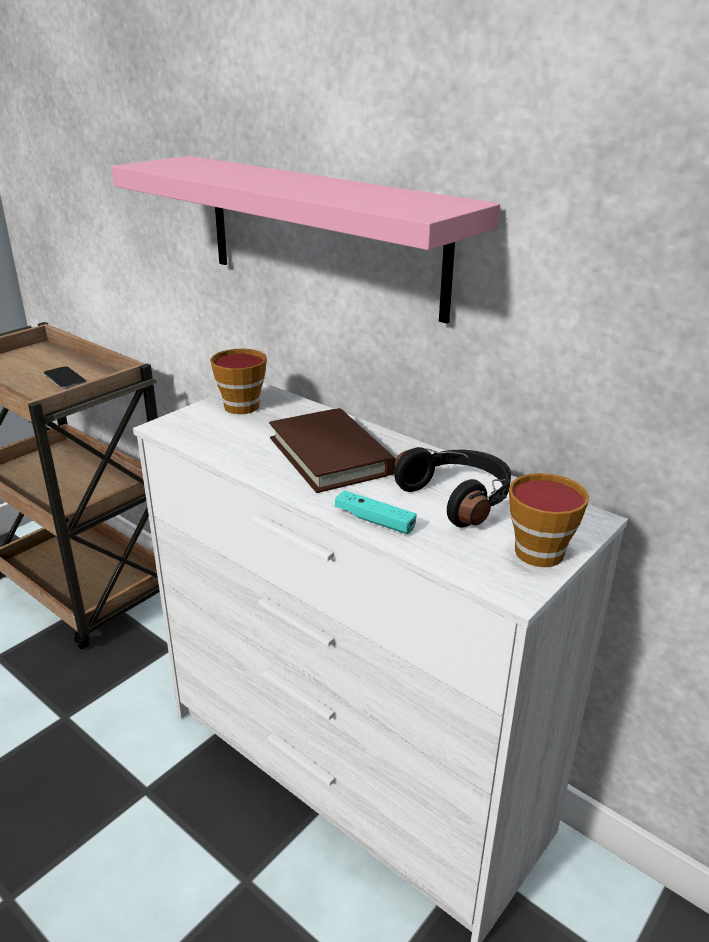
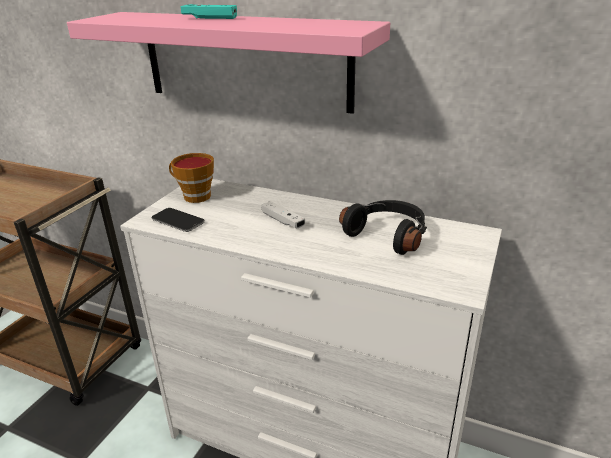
camera: 15 degrees left, 0 degrees up
(65, 379) = (31, 199): phone -> phone (178, 221)
(330, 455) = (283, 221): brown book -> white game controller
(374, 520) = (340, 261): turquoise game controller -> turquoise game controller (209, 18)
(542, 549) = (462, 259): cup -> none

